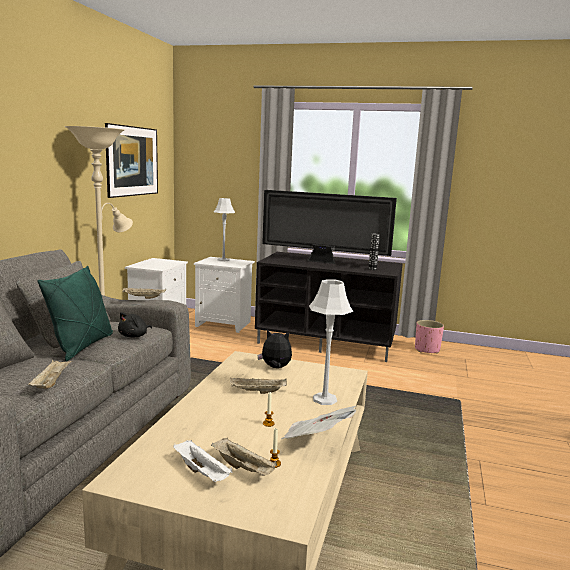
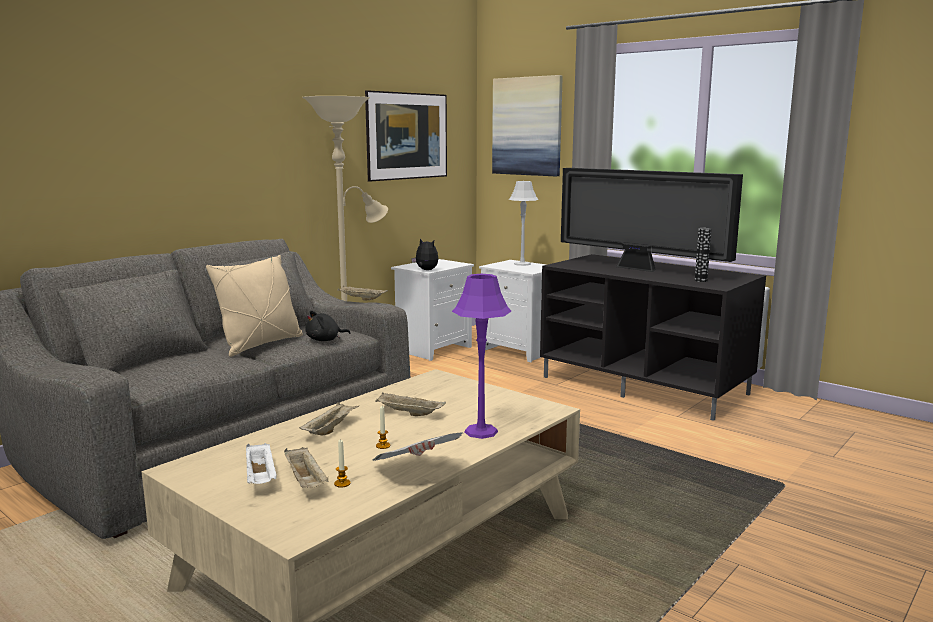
camera: 25 degrees right, 0 degrees up
(51, 382) = (192, 373): beige tray -> beige tray (330, 429)
(82, 346) = (260, 344): green pillow -> beige pillow
(218, 157) = (527, 126): none -> picture
(275, 368) = (461, 392): plush toy -> plush toy (426, 270)
(325, 399) = (481, 432): grey table lamp -> purple table lamp
(427, 350) = (798, 412): pink planter -> none

